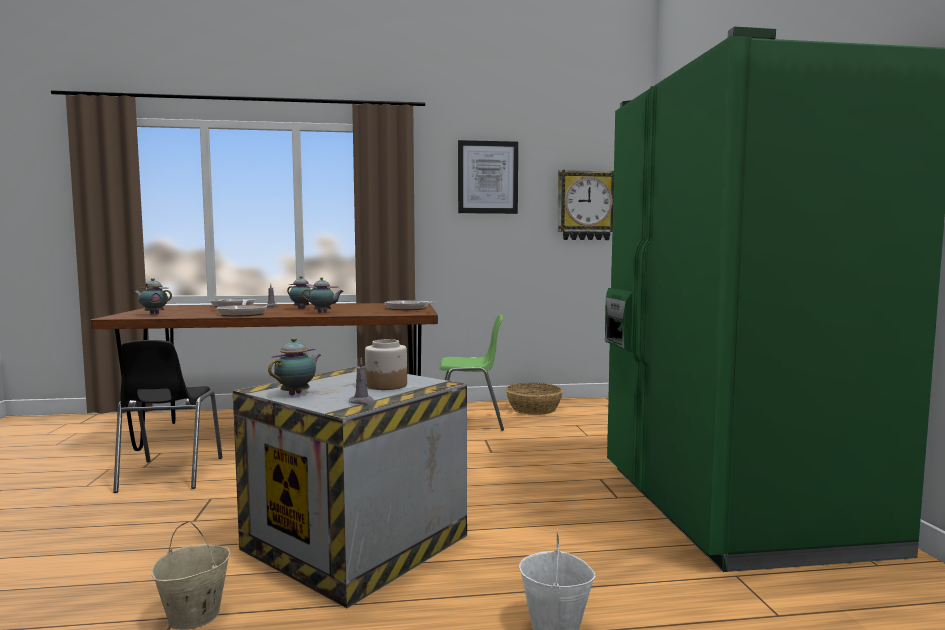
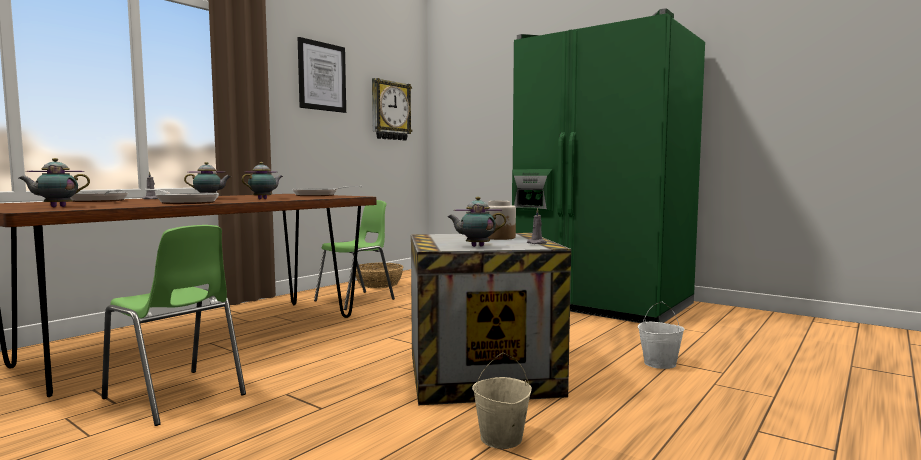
camera: 45 degrees left, 0 degrees up
(169, 475) = (176, 397): black chair -> green chair
(297, 394) = (475, 246): teapot -> teapot turned 75 degrees counterclockwise

